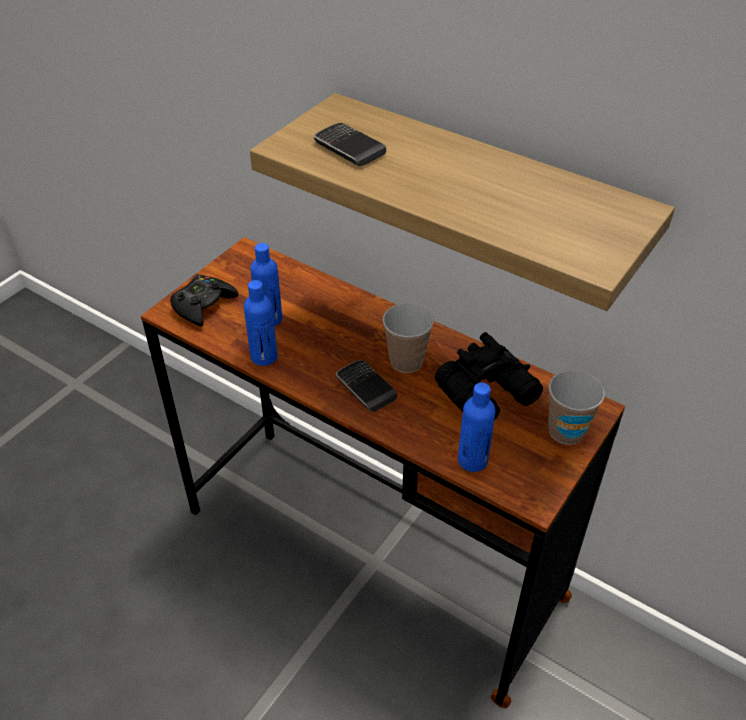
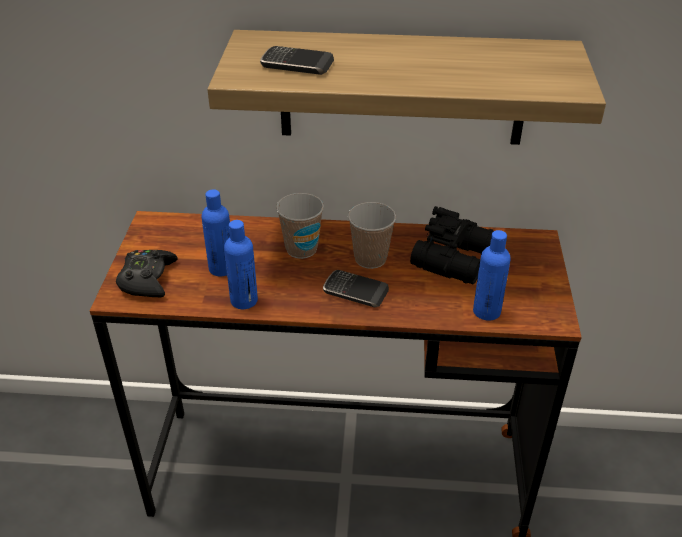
camera: 30 degrees left, 5 degrees down
(566, 431) = (534, 263): cup -> cup (301, 249)

